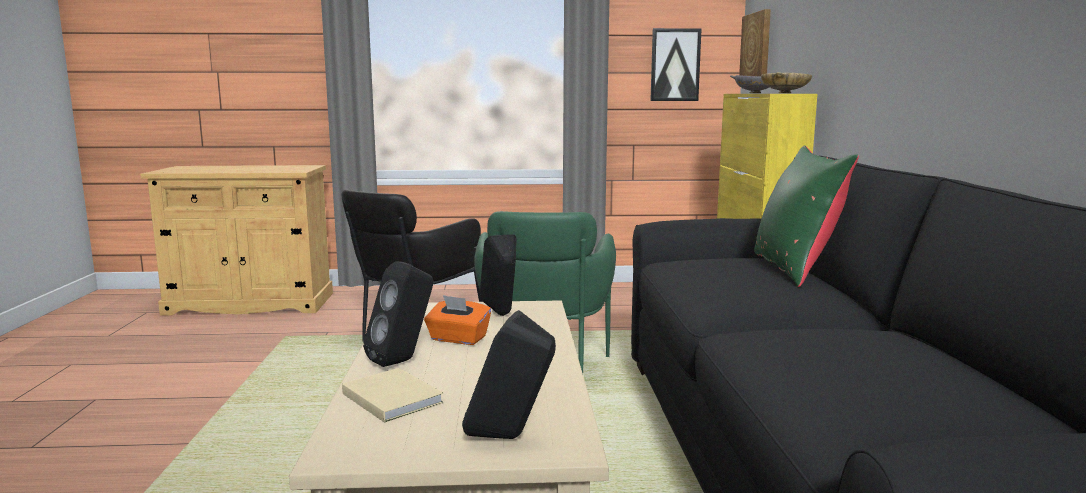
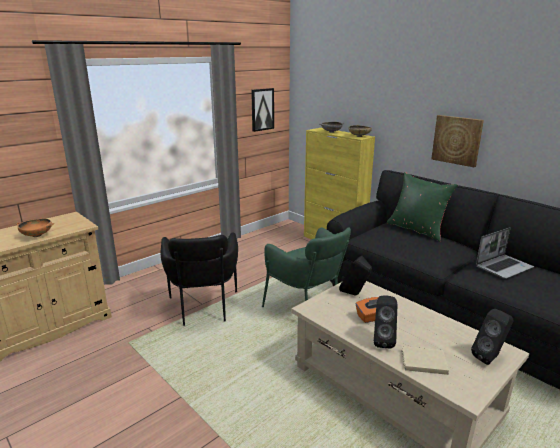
camera: 40 degrees left, 10 degrees up
(242, 170) = (37, 235): none -> orange bowl
(757, 47) = (307, 100): picture -> picture (457, 140)
(849, 339) = (503, 267): none -> laptop

